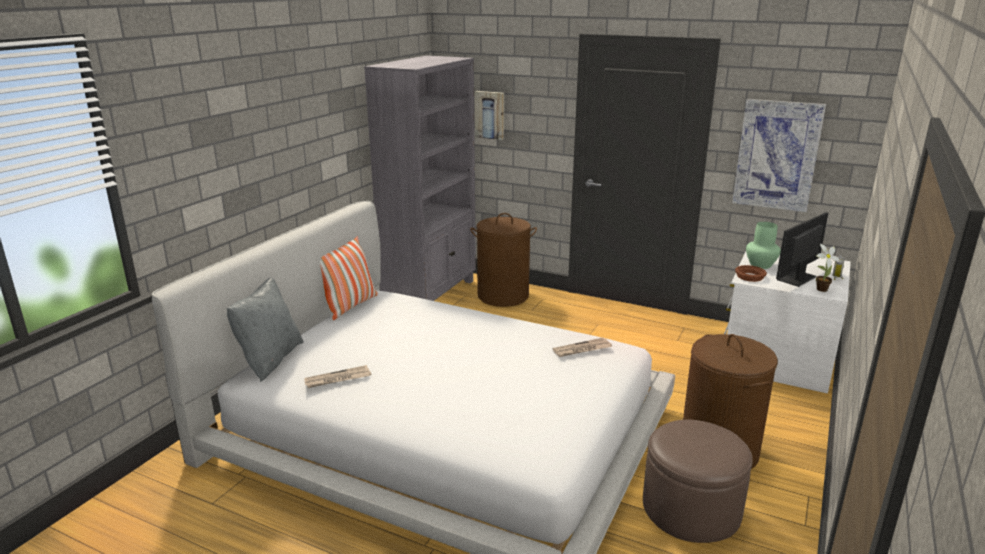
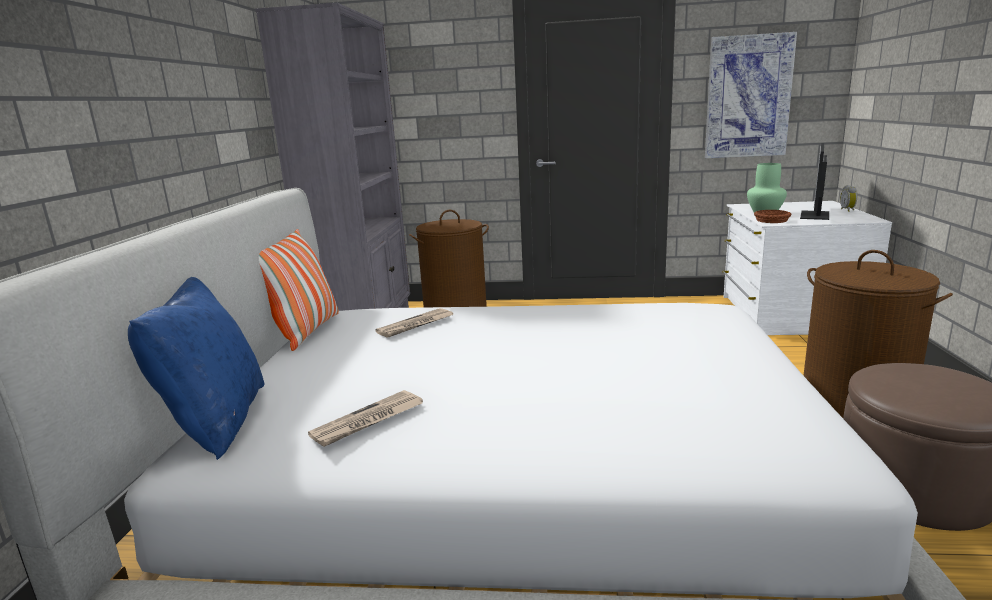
camera: 20 degrees left, 5 degrees down
(270, 359) = (216, 422): grey pillow -> blue pillow
(490, 115) = (406, 99): picture -> none
(582, 349) = (677, 315): newspaper -> newspaper (415, 325)
(820, 289) = (851, 218): potted plant -> none

